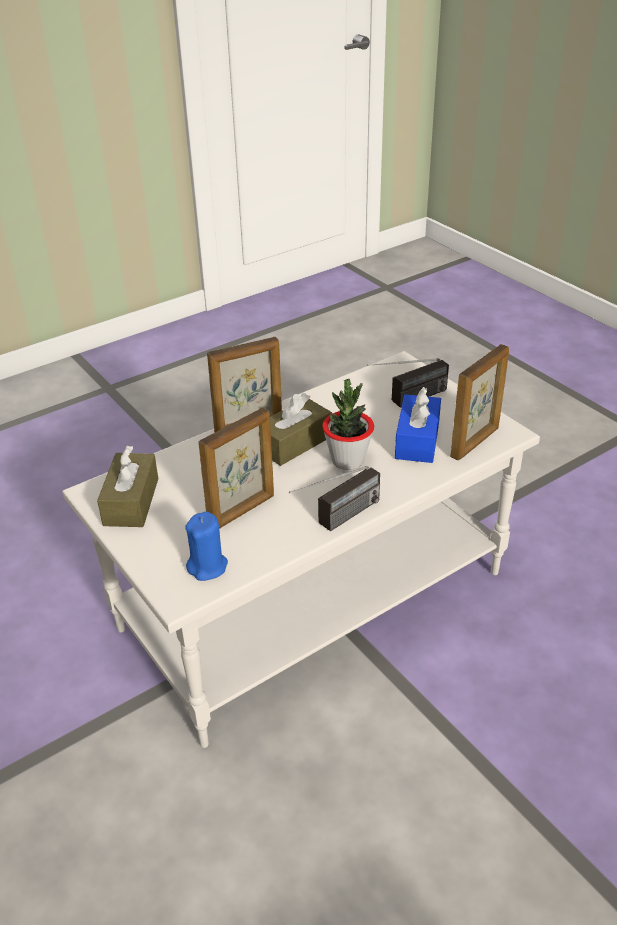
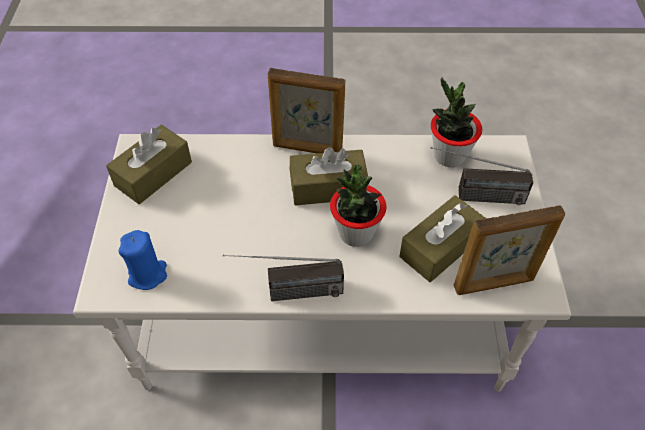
camera: 35 degrees right, 15 degrees up
(242, 511) = (223, 235): picture frame -> none
(364, 385) = (449, 156): none -> potted plant
(417, 440) = (440, 247): blue tissue box -> brown tissue box

